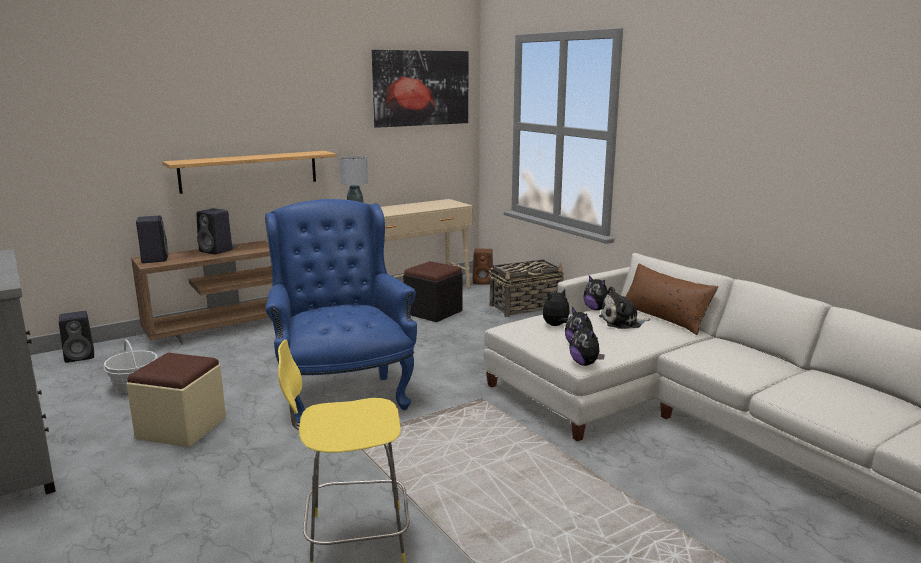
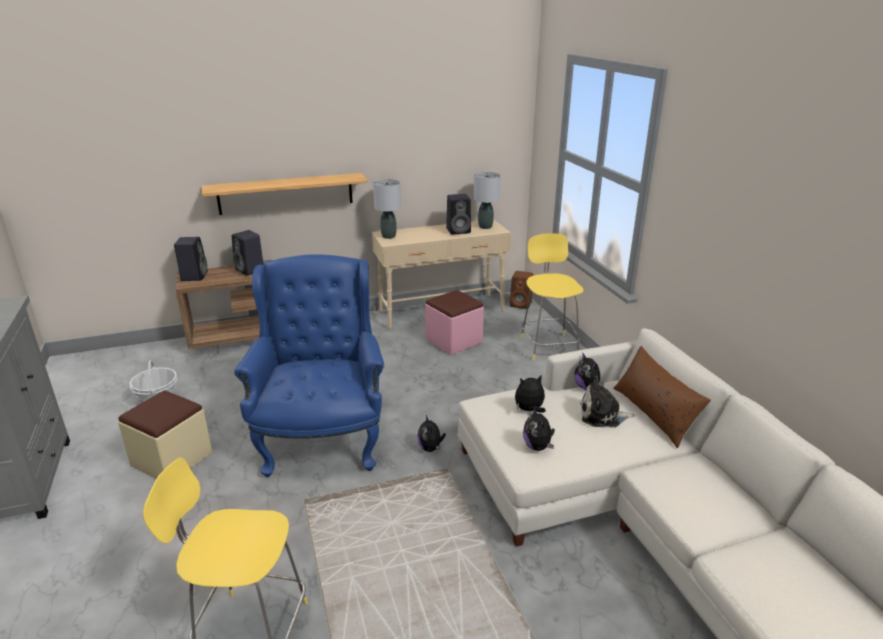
camera: 15 degrees right, 10 degrees up
(81, 356) = (133, 357): black speaker -> black speaker (459, 231)
(421, 88) = (467, 107): picture -> none
(433, 312) = (454, 341): black ottoman -> pink ottoman
(446, 203) = (485, 227): none -> grey table lamp
(526, 307) = (548, 345): basket -> yellow stool
(585, 364) = (531, 474): plush toy -> plush toy (431, 448)

